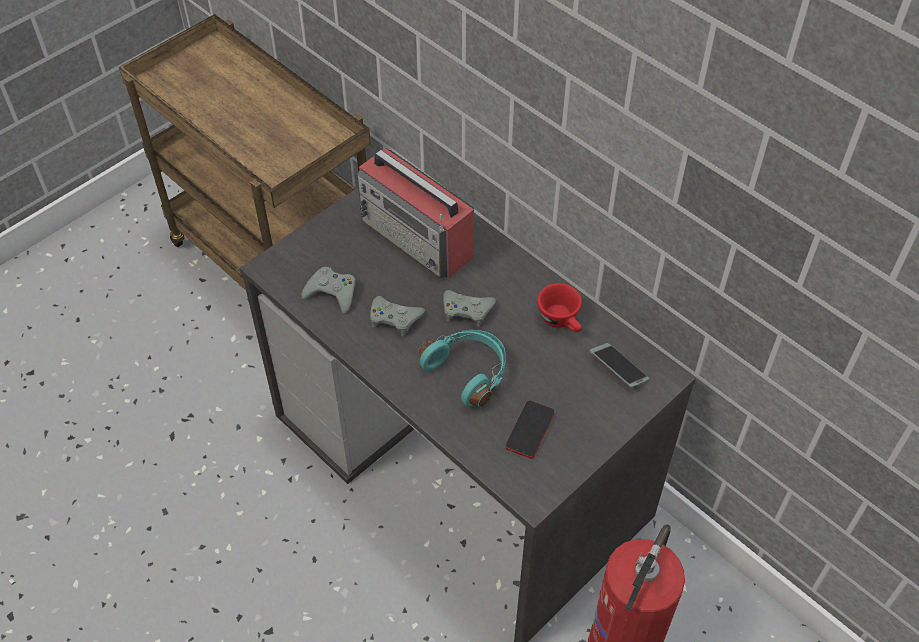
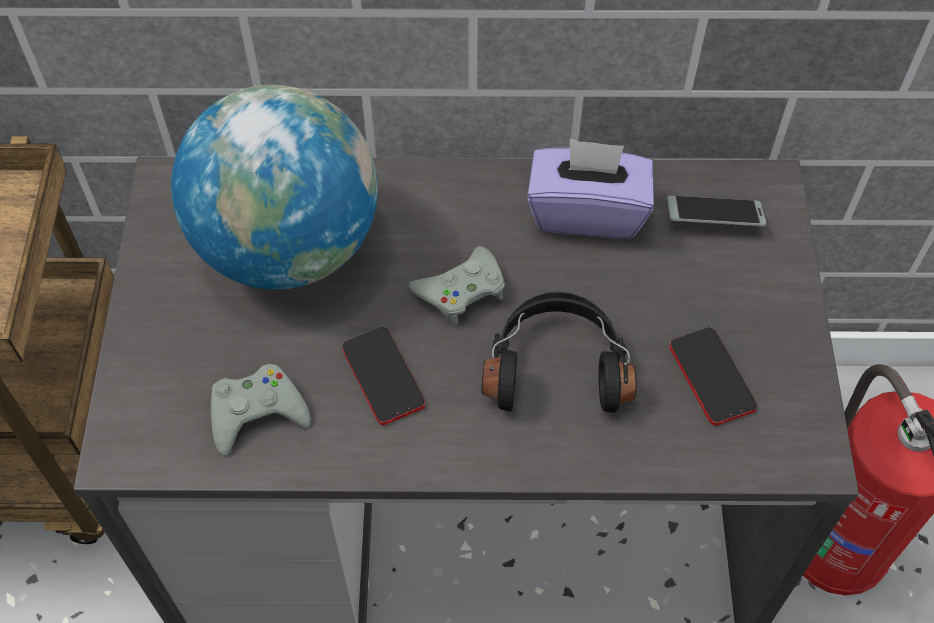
camera: 45 degrees left, 5 degrees up
(394, 318) = (383, 376): grey game controller -> phone
(418, 238) = (288, 246): radio -> globe
(469, 371) = (556, 366): turquoise headphones -> black headphones
(562, 321) = (587, 211): red cup -> purple tissue box

